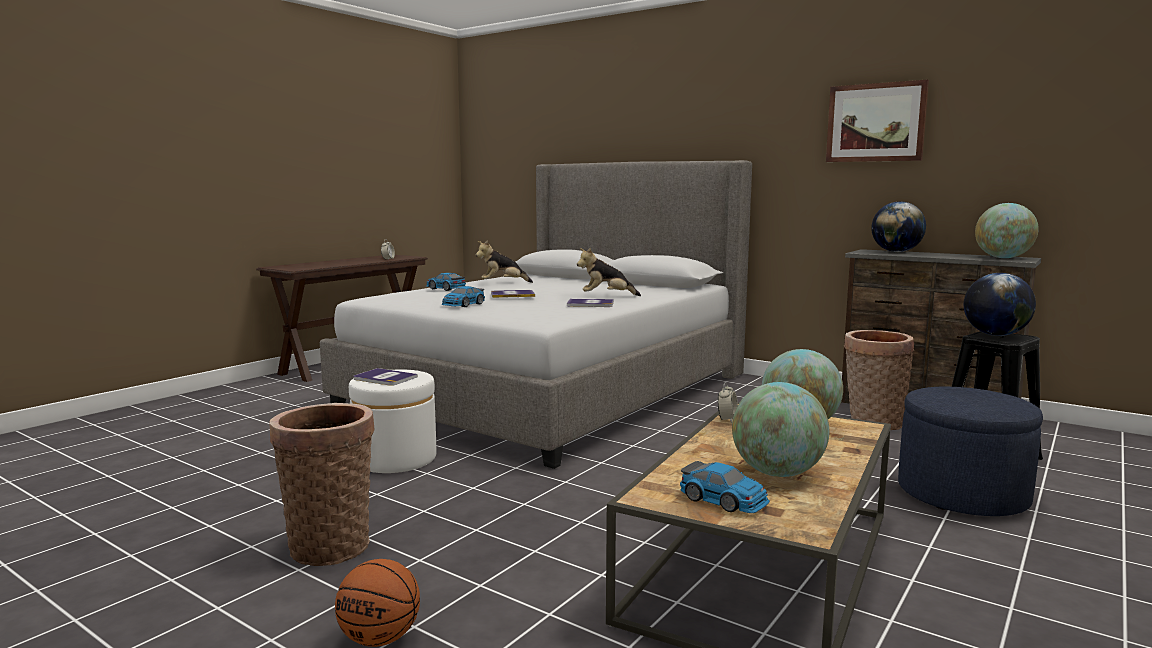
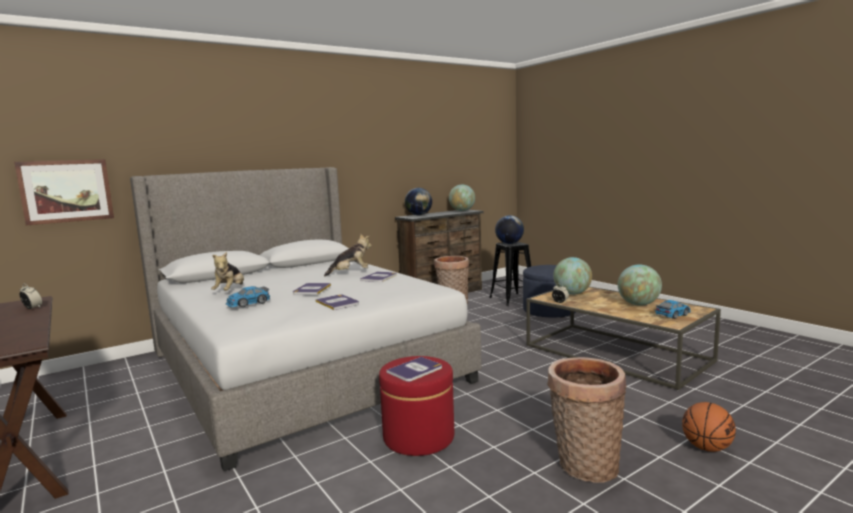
camera: 70 degrees left, 0 degrees up
(395, 459) = (418, 437): white ottoman -> red ottoman
(463, 305) = (337, 303): toy car -> book
(606, 296) = (350, 273): plush toy -> plush toy turned 120 degrees counterclockwise
(875, 122) = (392, 144): picture -> picture (66, 191)

